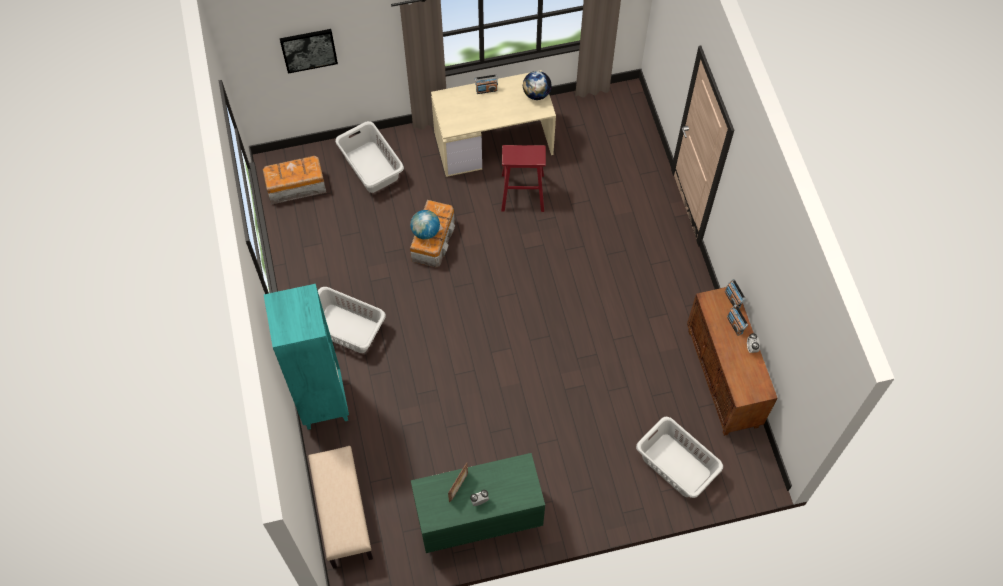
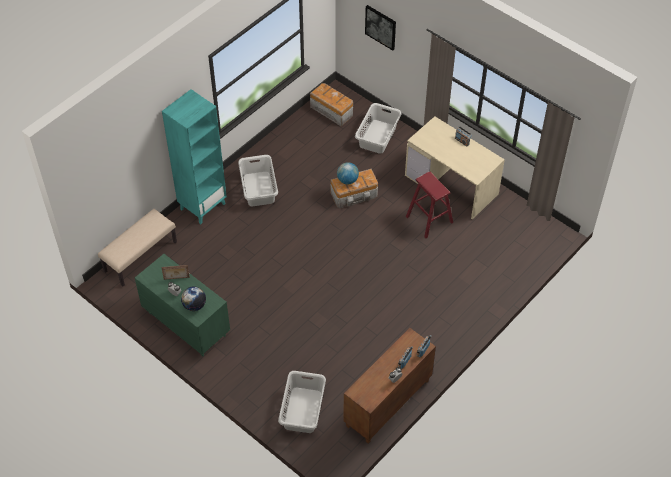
camera: 55 degrees right, 10 degrees down
(536, 94) = (483, 166): globe -> globe (194, 305)

